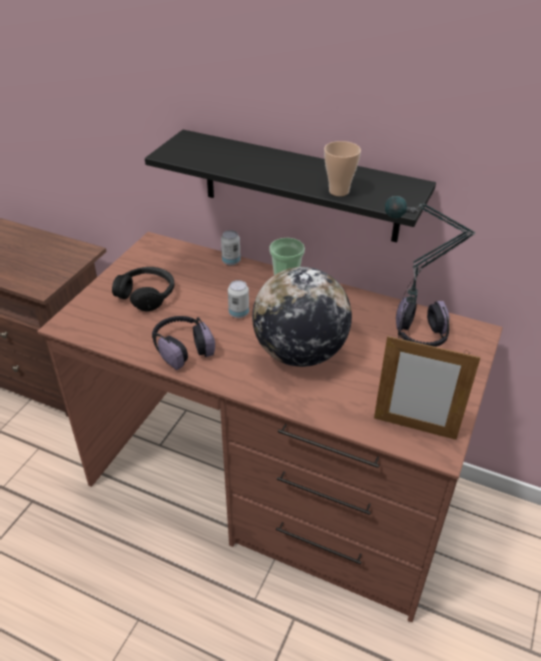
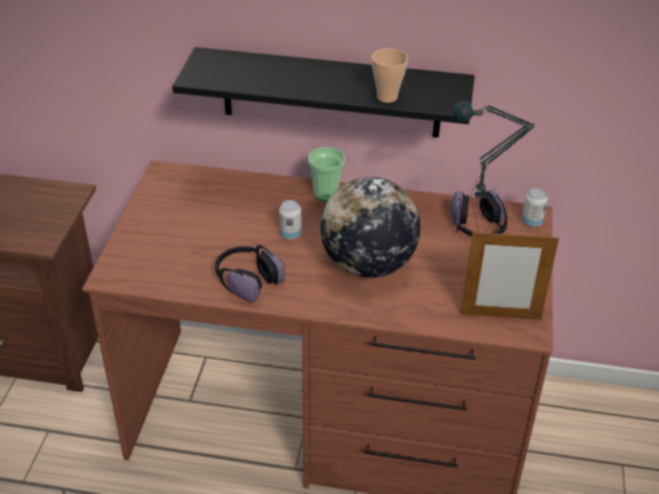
camera: 15 degrees left, 0 degrees up
(146, 295) = (184, 231): black headphones -> none
(231, 261) = (259, 180): can -> can (532, 222)

